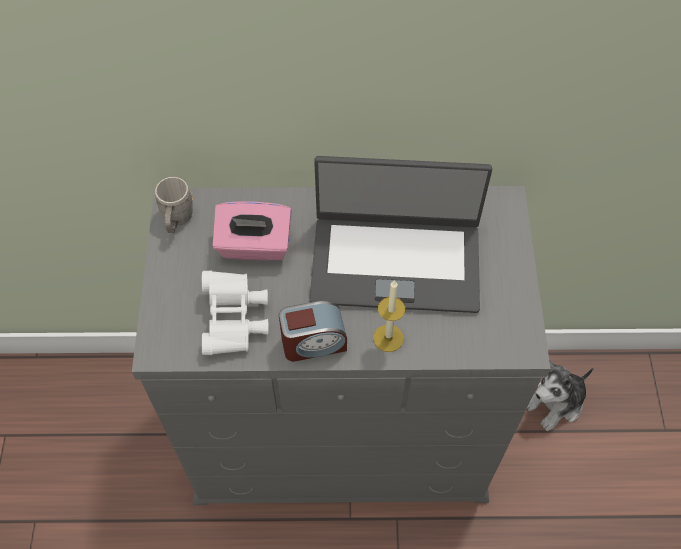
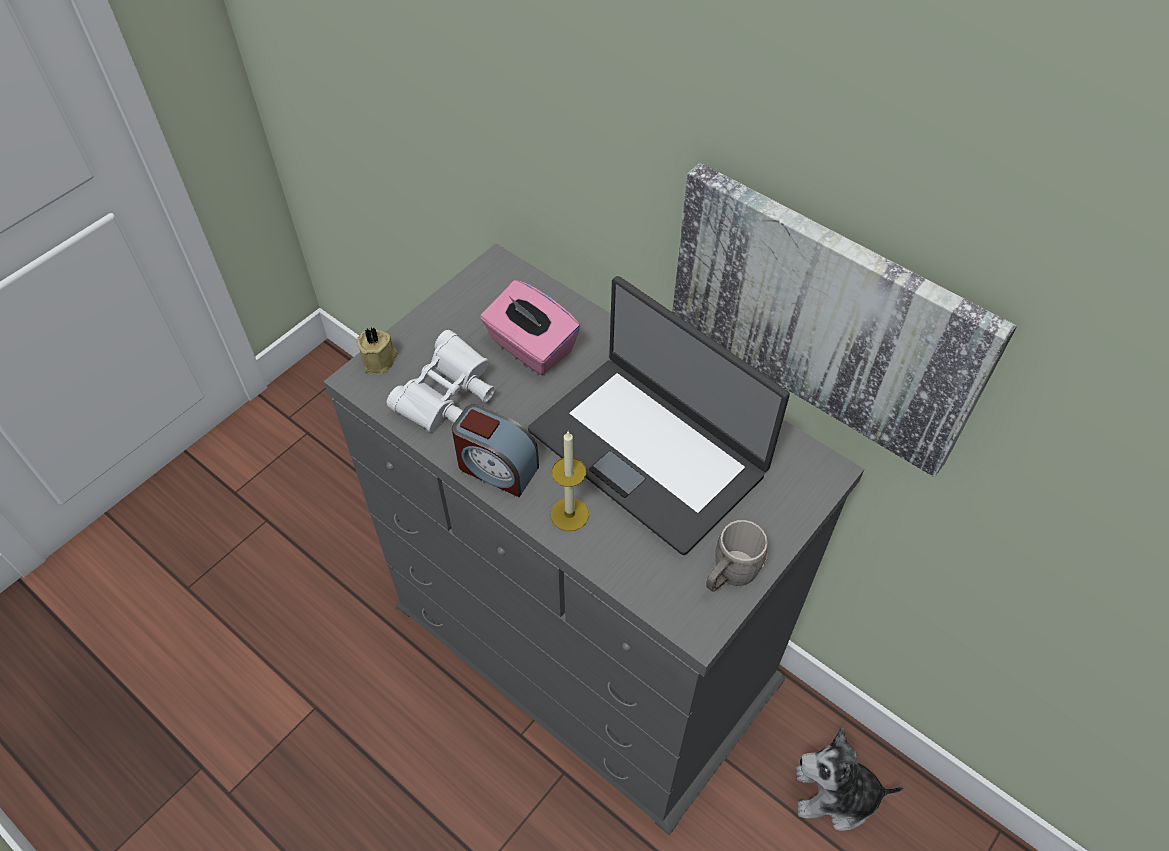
camera: 40 degrees right, 5 degrees down
(158, 327) = (380, 360): none -> beige candle
(177, 220) = (486, 281): grey mug -> grey mug (729, 575)
(468, 102) = (825, 316): none -> picture

